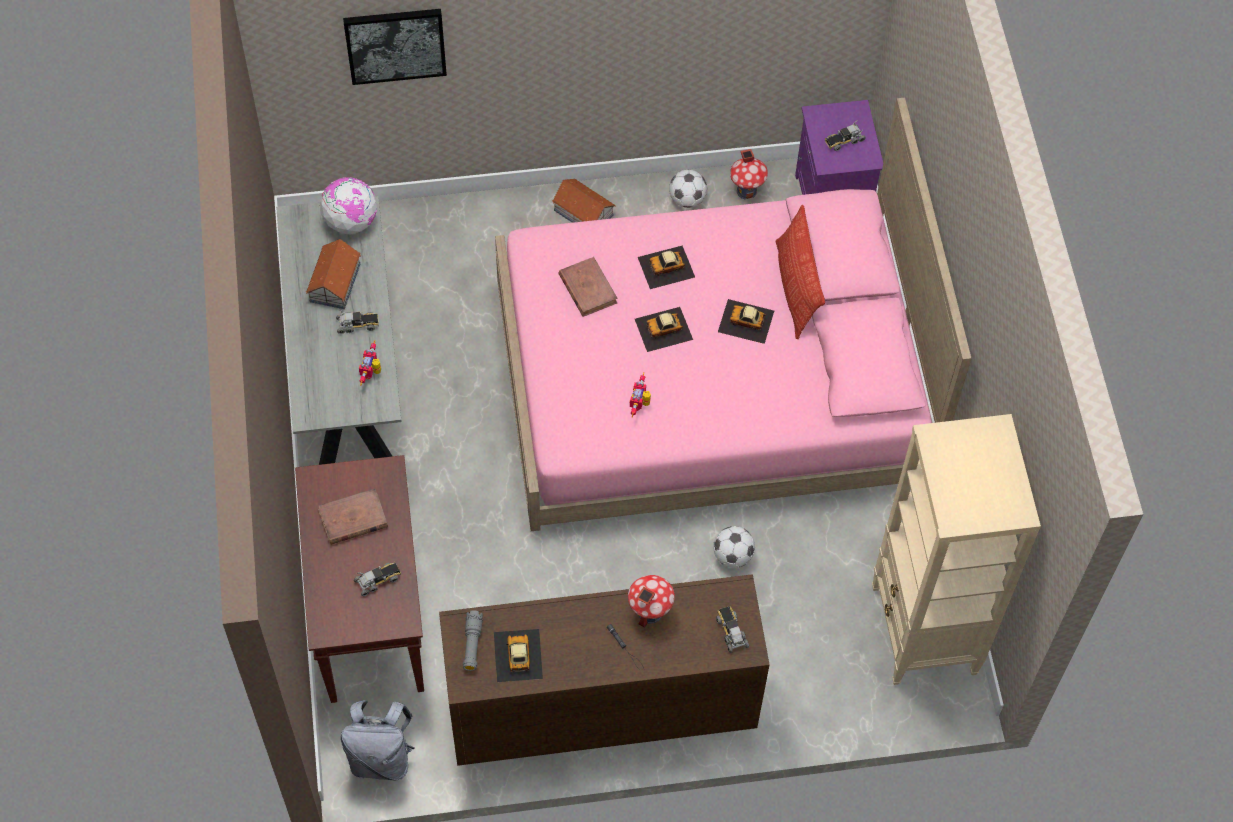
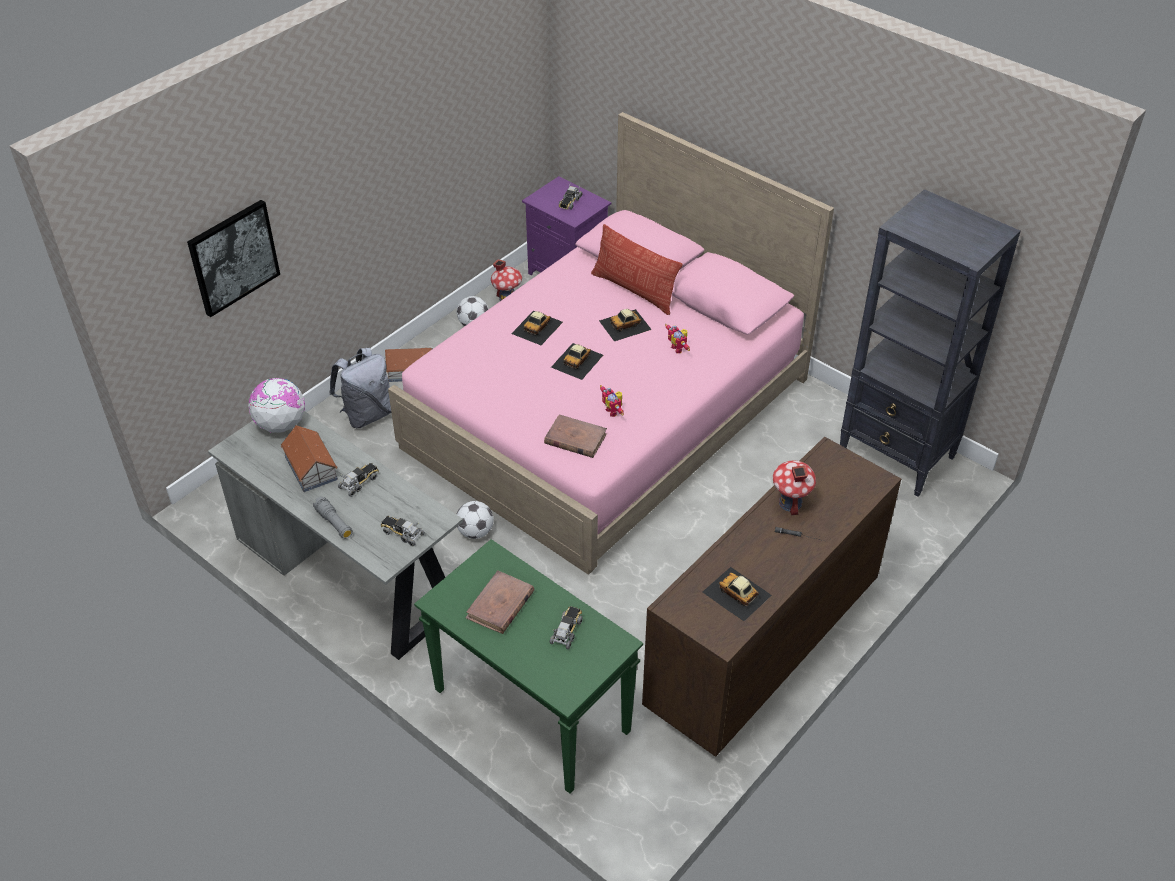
camera: 40 degrees left, 15 degrees down
(369, 612) = (529, 710): brown console table -> green console table
(372, 373) = (406, 504): toy robot -> toy robot (678, 348)
(381, 757) = (649, 801): grey backpack -> grey backpack (367, 414)
(472, 644) = (696, 610): grey flashlight -> grey flashlight (334, 523)
(587, 288) = (498, 370): brown book -> brown book (575, 439)
(731, 631) = (854, 476): toy truck -> toy truck (402, 533)
(732, 556) = (736, 495): football -> football (475, 532)
(923, 631) = (897, 456): beige bookcase -> black bookcase

